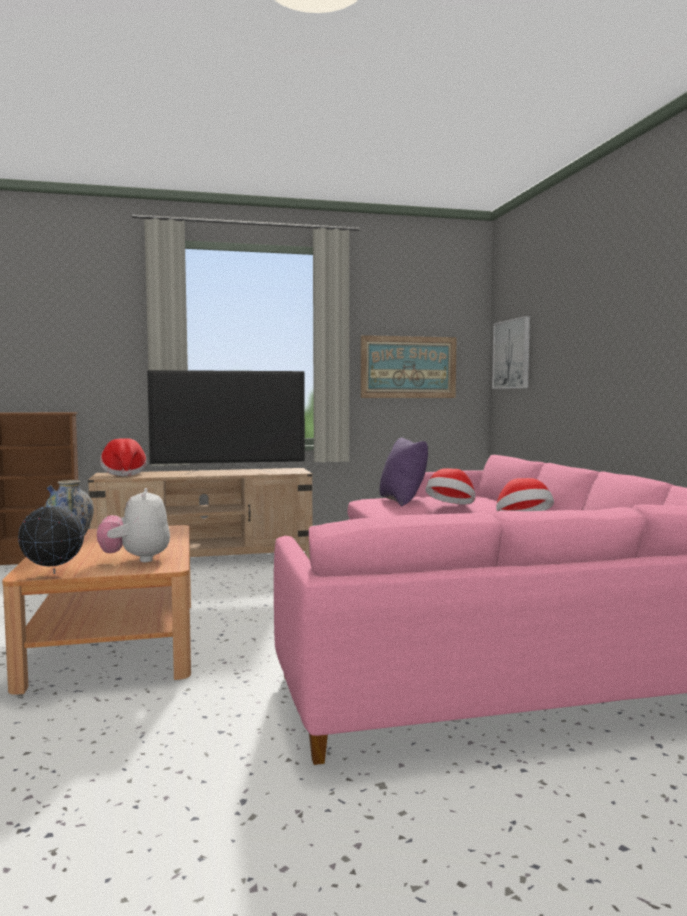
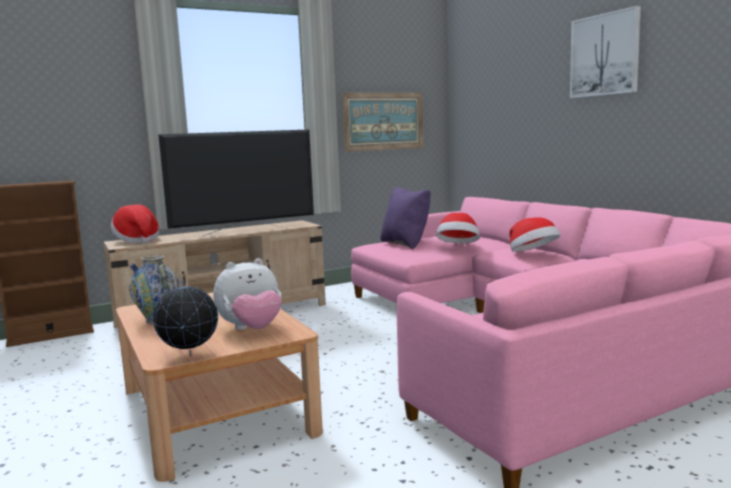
camera: 15 degrees left, 5 degrees up
(136, 559) = (252, 329): plush toy -> plush toy turned 90 degrees counterclockwise
(512, 354) = (476, 107): picture -> picture (604, 55)

